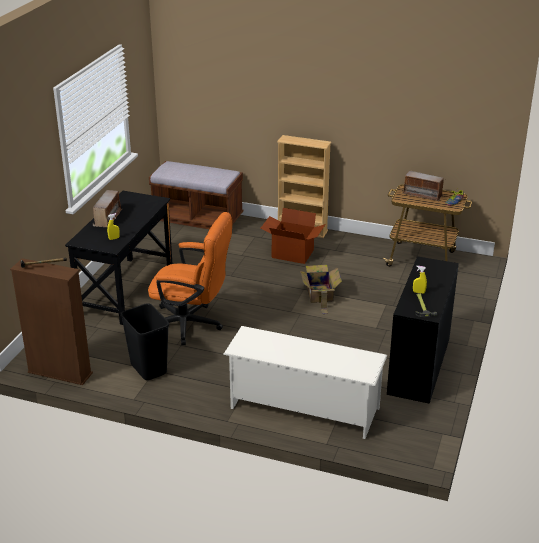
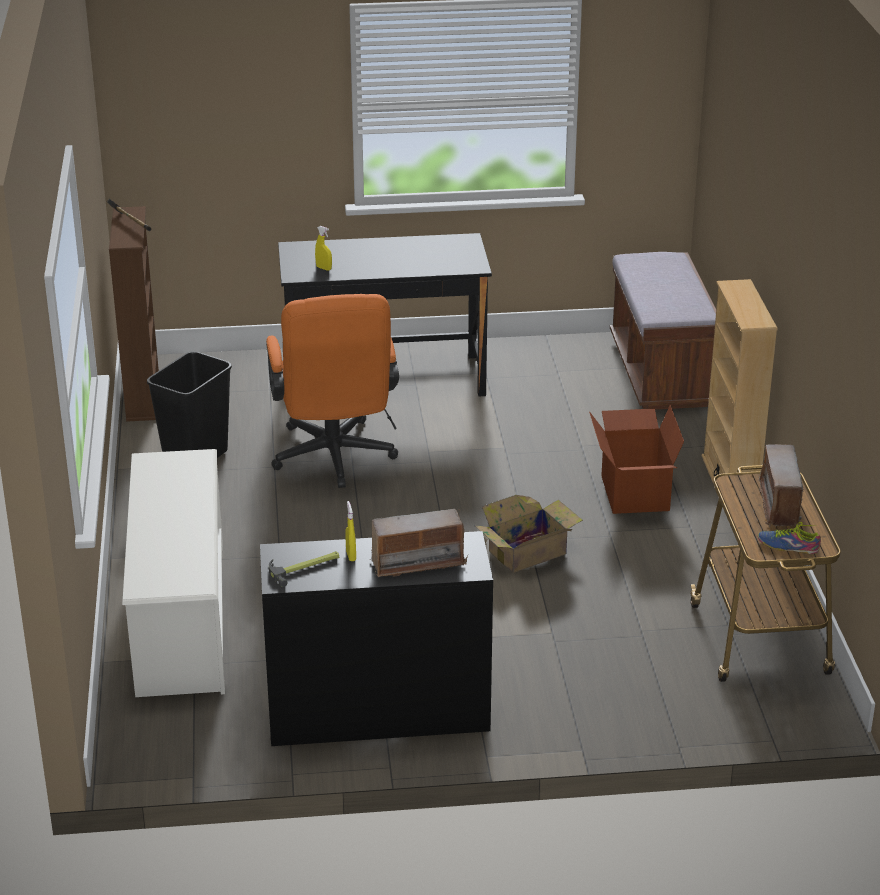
camera: 65 degrees right, 0 degrees up
(108, 218) = (380, 247): radio -> radio (418, 562)

